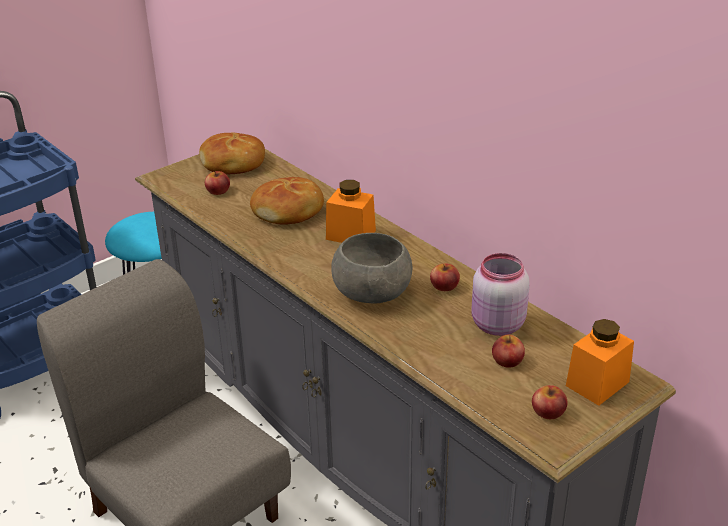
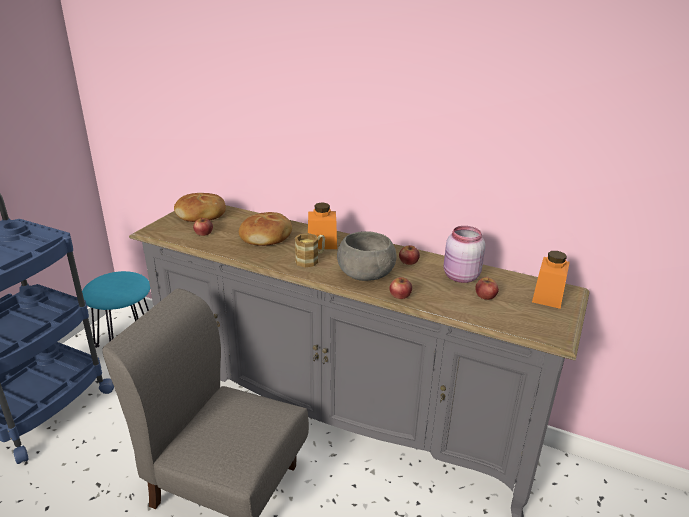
camera: 25 degrees left, 5 degrees down
(318, 256) = (311, 260): none -> mug
(548, 411) = (536, 318): apple -> apple (400, 295)

